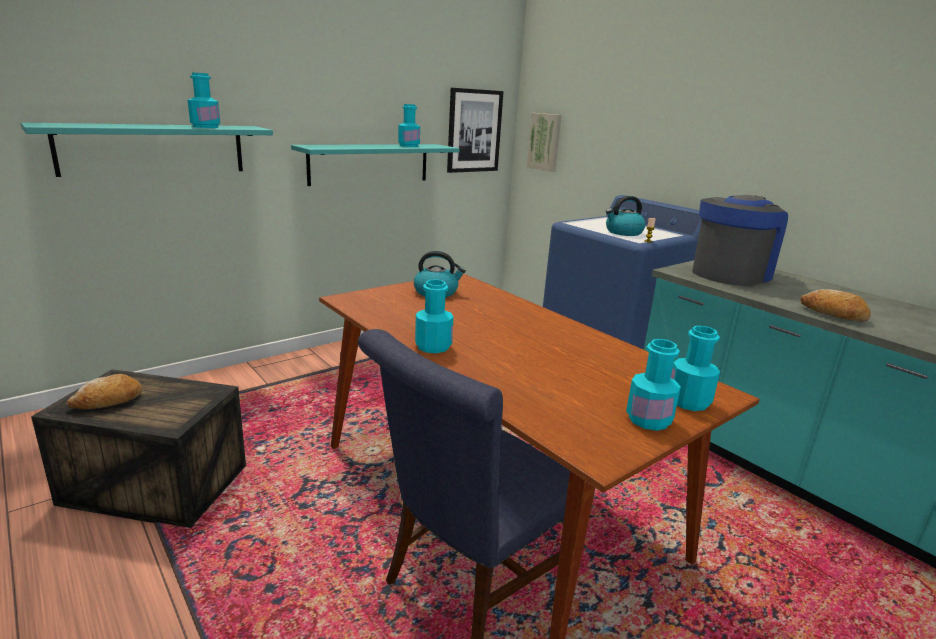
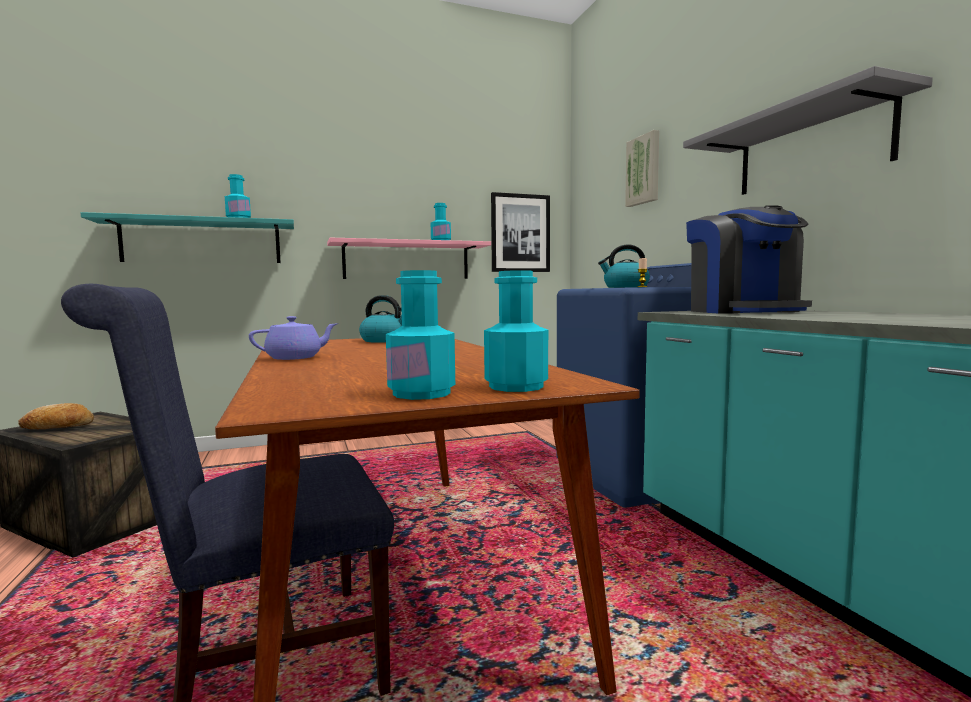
camera: 20 degrees right, 15 degrees down
(370, 163) = (407, 261): turquoise shelf -> pink shelf
(433, 346) = (295, 358): turquoise bottle -> purple teapot
(545, 142) = (591, 236): picture -> picture (644, 170)
(730, 274) = (743, 311): coffee machine -> coffee machine turned 105 degrees clockwise
(786, 138) = (810, 149): none -> grey shelf
(833, 314) = (851, 319): bread -> none

